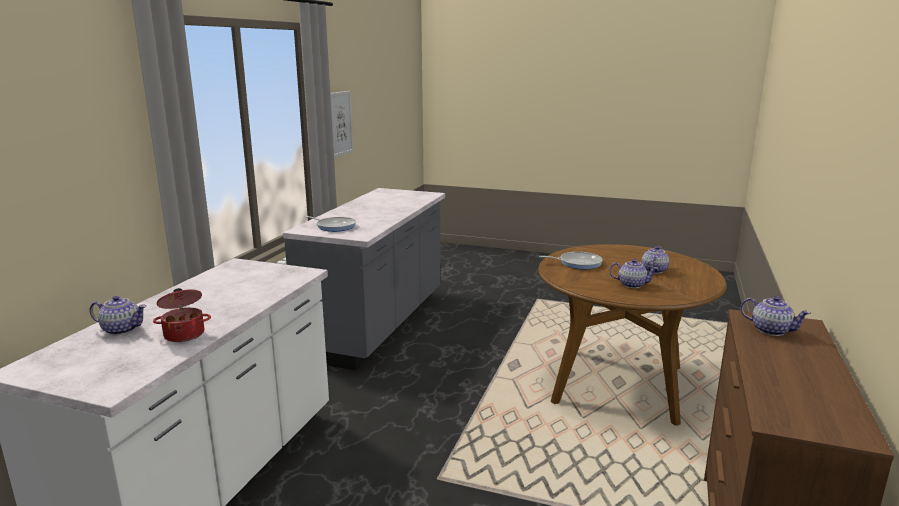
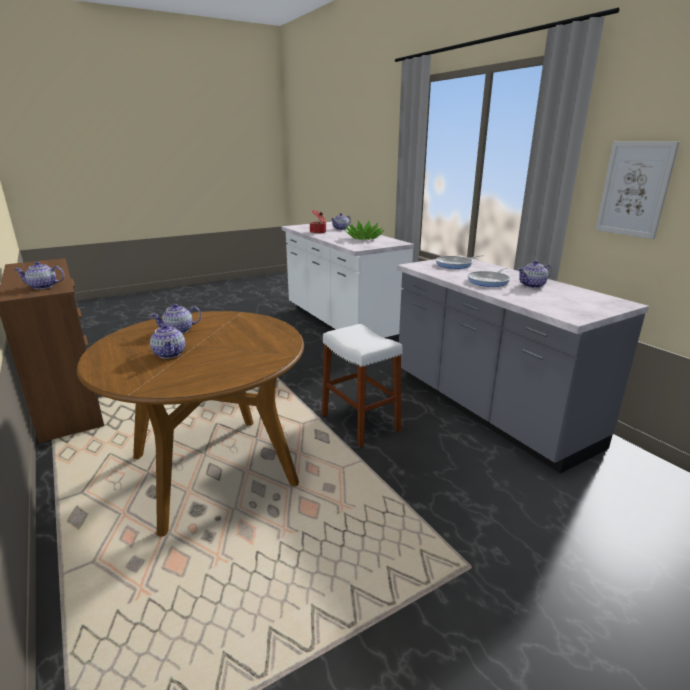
camera: 130 degrees right, 5 degrees up
(221, 287) = (364, 238): none -> potted plant
(372, 204) = (532, 285): none -> teapot
(471, 360) = (360, 422): none -> white stool
(577, 263) = (256, 335): frying pan -> frying pan (489, 281)

